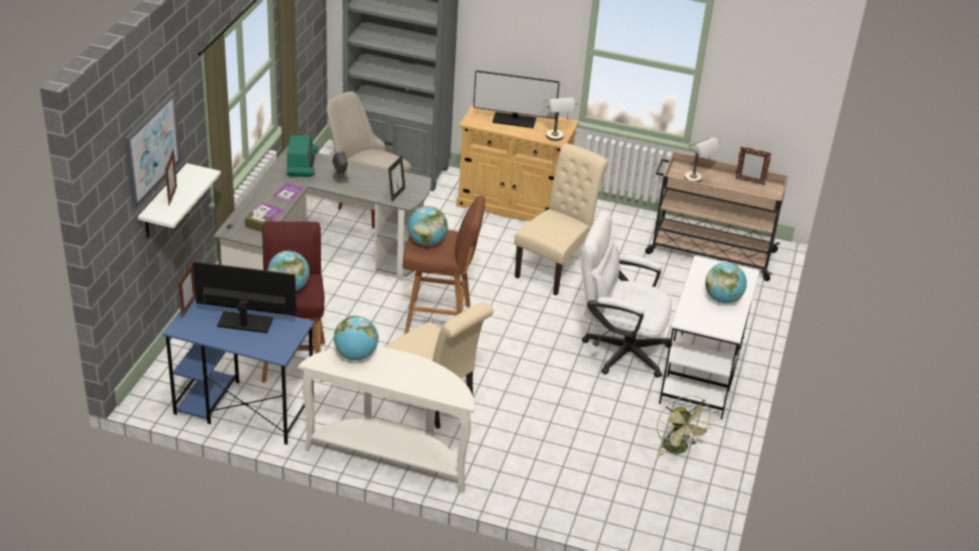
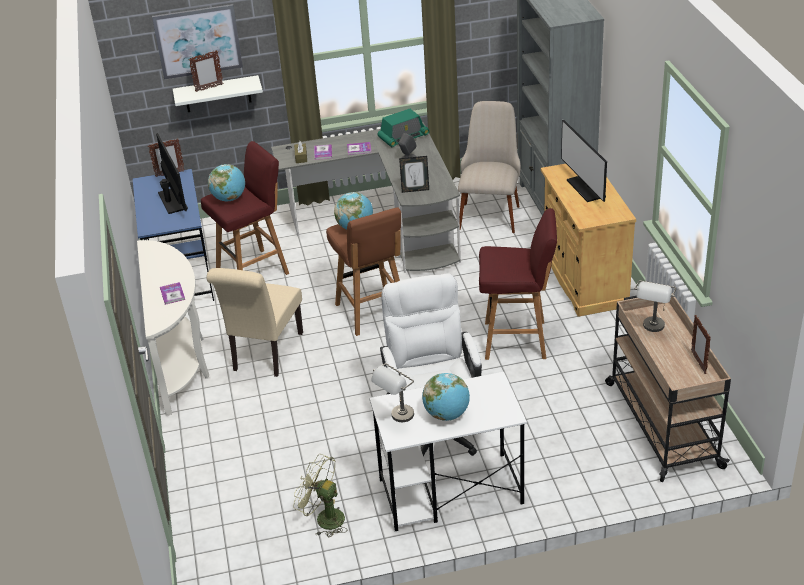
camera: 65 degrees right, 0 degrees up
(356, 355) = (169, 258): globe -> none
(421, 373) = (172, 294): none -> book
(555, 267) = (517, 340): beige chair -> red stool
(557, 139) = (586, 220): grey table lamp -> grey table lamp (397, 419)
(678, 449) = (324, 518): green fan -> green fan turned 75 degrees clockwise

